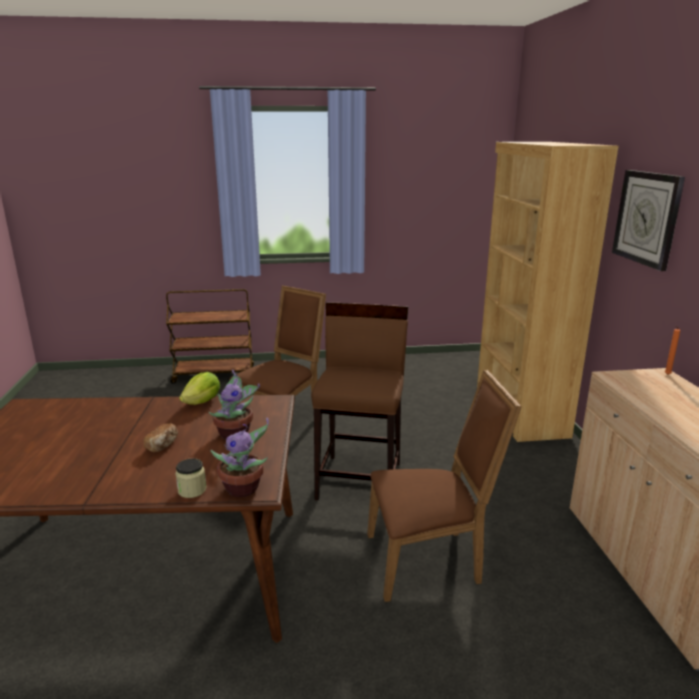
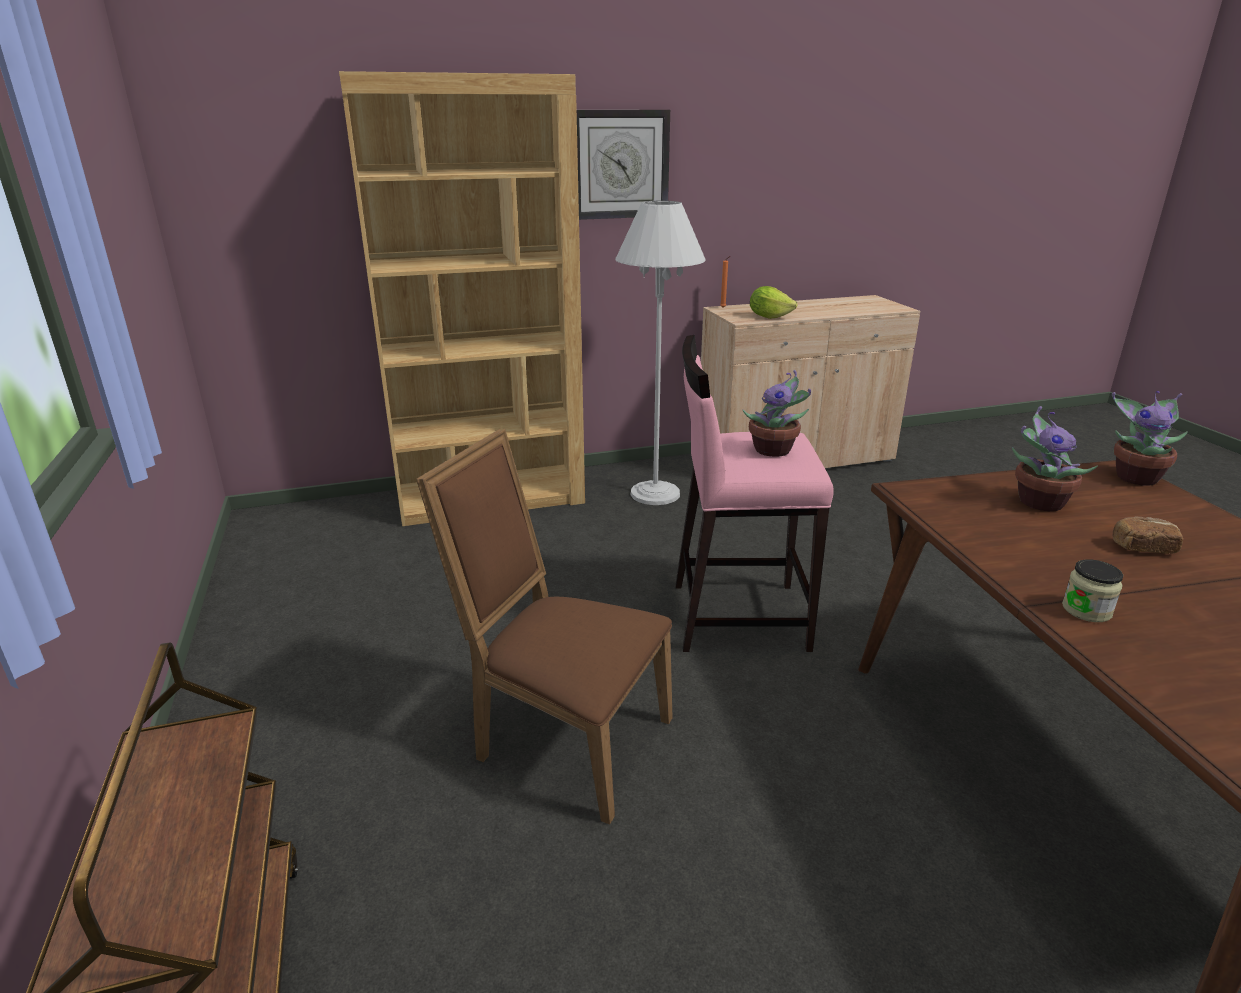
camera: 100 degrees left, 5 degrees up
(192, 490) = (1186, 503): jar -> jar (1086, 610)
(202, 402) = (984, 548): lettuce -> lettuce (769, 317)
(355, 379) = (774, 451): none -> potted plant
(360, 480) = (737, 615): brown stool -> pink stool
(429, 560) = (865, 557): brown chair -> none
(540, 472) = (655, 493): none -> white floor lamp

